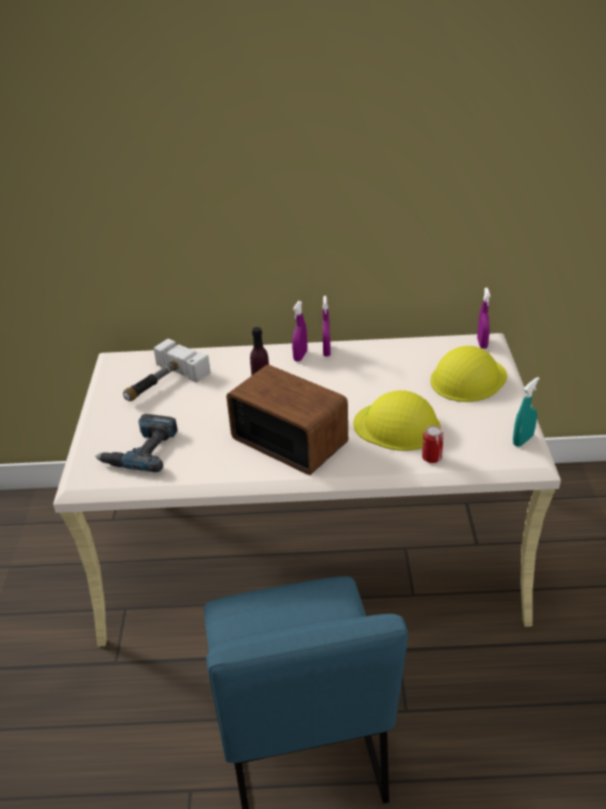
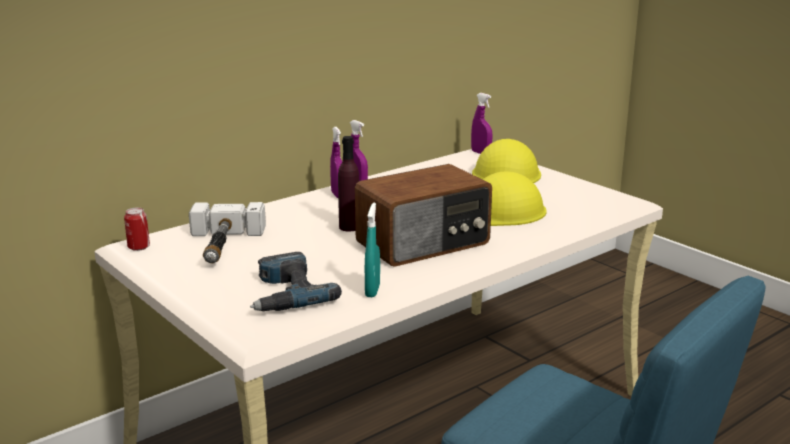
camera: 40 degrees left, 15 degrees down
(290, 439) = (424, 243): radio -> radio turned 150 degrees clockwise
(431, 458) = (561, 220): can -> can (138, 247)
(523, 440) = (606, 192): turquoise spray bottle -> turquoise spray bottle (372, 291)

